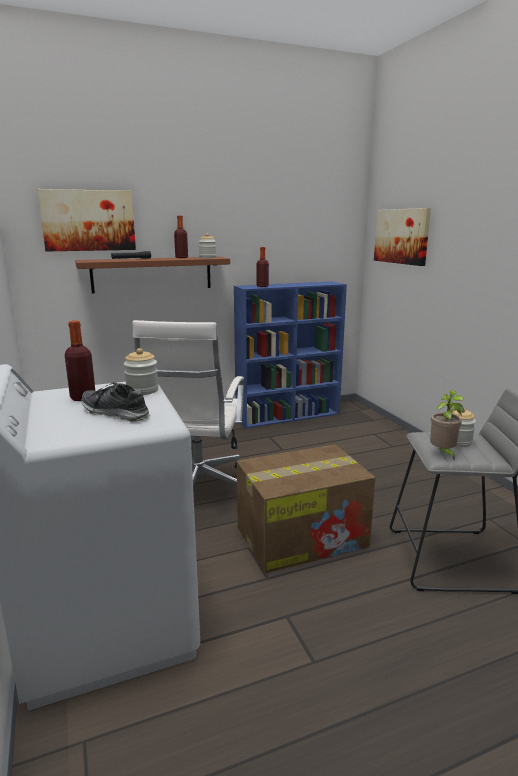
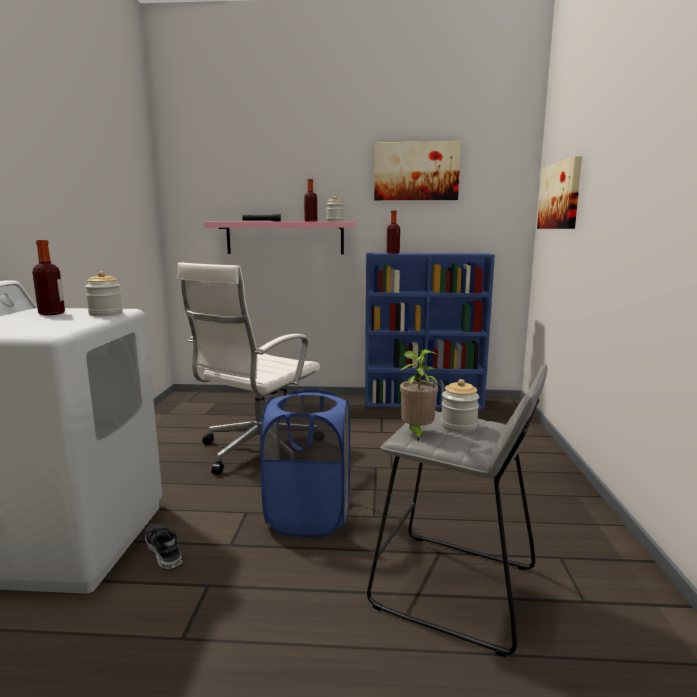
camera: 25 degrees right, 5 degrees down
(88, 220) = (228, 185): picture -> picture (416, 171)
(115, 413) = (40, 323): shoe -> shoe (163, 551)
(152, 274) = (285, 238): brown shelf -> pink shelf
(303, 536) = (309, 516): cardboard box -> blue laundry basket

